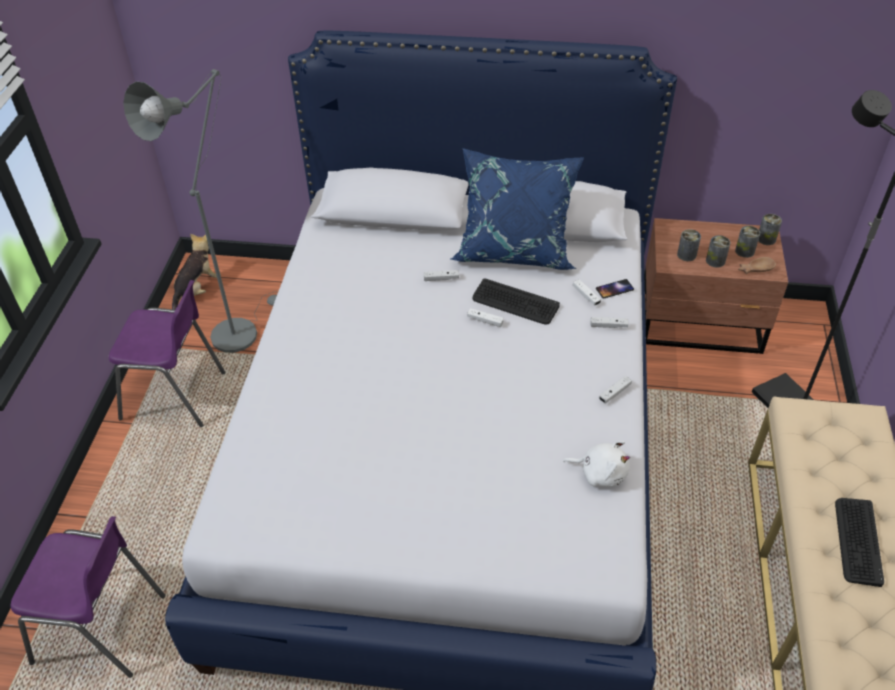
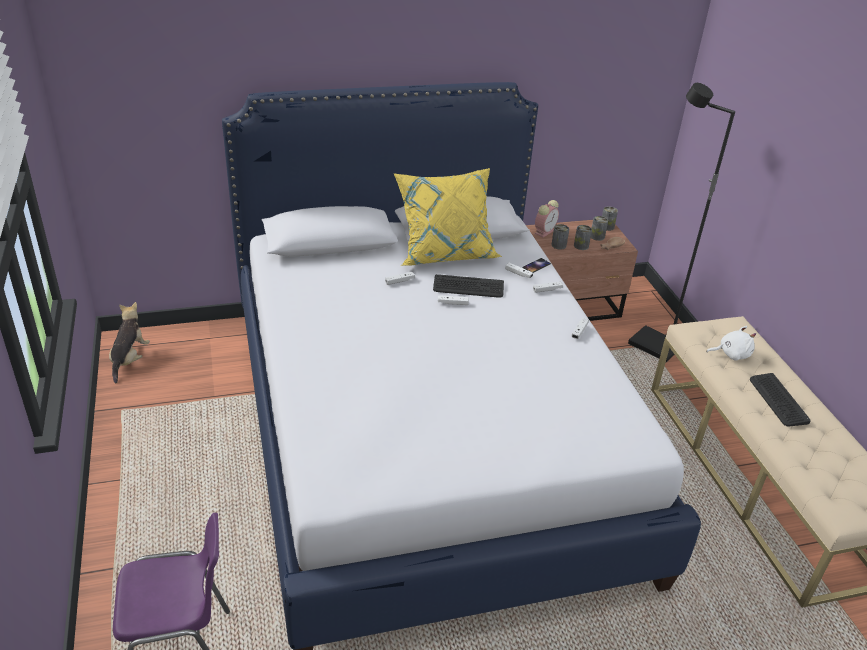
camera: 25 degrees left, 10 degrees down
(176, 395) = (153, 447): purple chair -> none
(239, 329) = (187, 382): grey floor lamp -> none
(515, 248) = (445, 252): blue pillow -> yellow pillow
(600, 473) = (602, 384): white plush toy -> white plush toy (731, 354)
(679, 232) = (544, 231): none -> alarm clock

